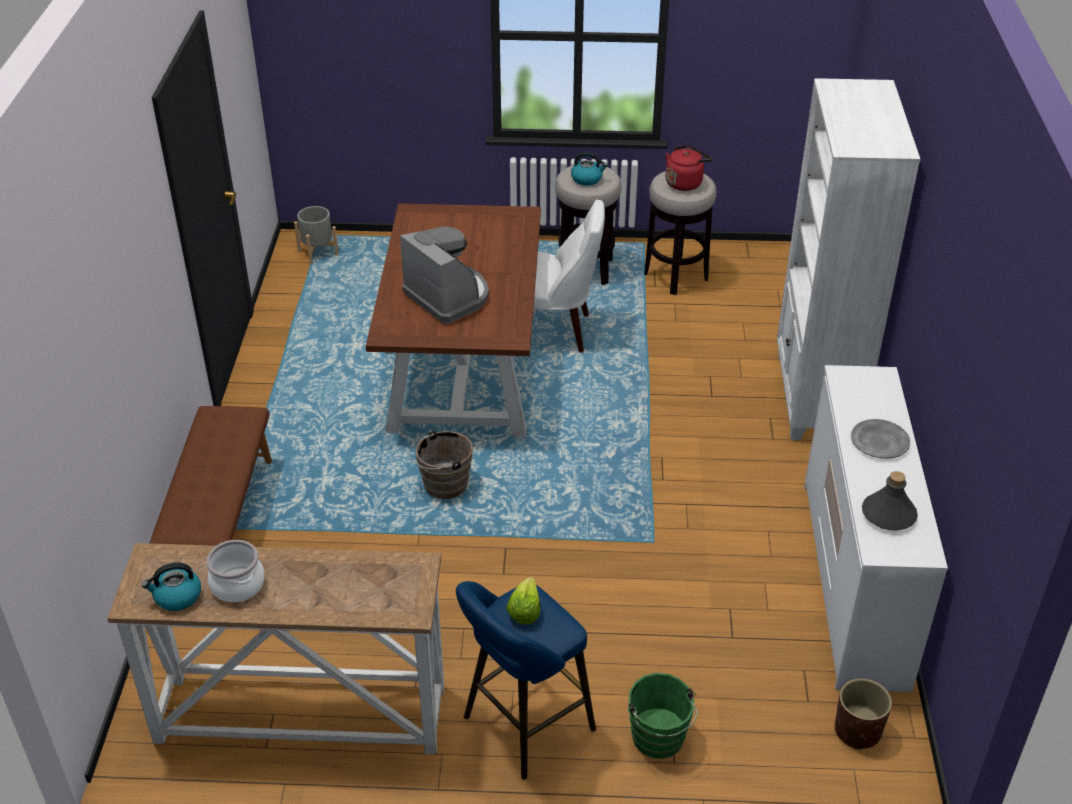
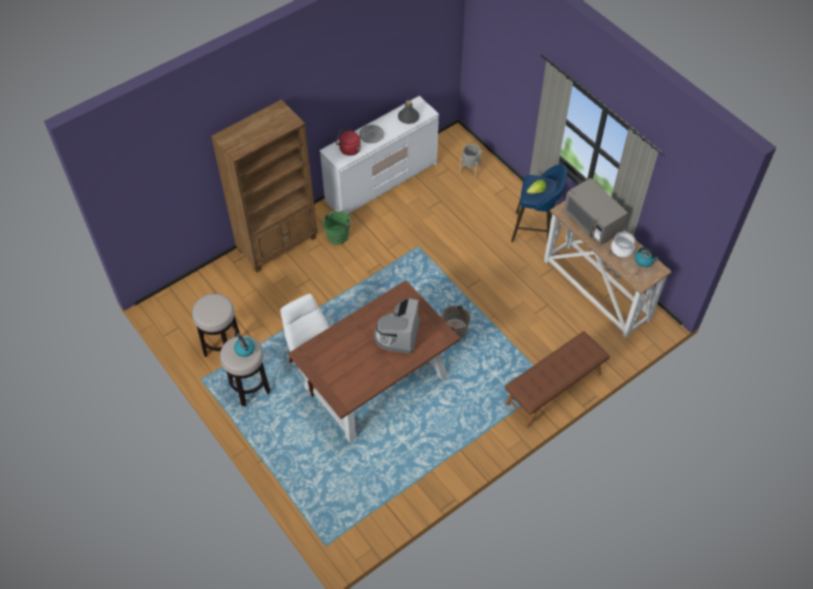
camera: 130 degrees left, 15 degrees up
(317, 253) = (343, 530): grey planter -> grey planter (470, 168)
(341, 589) = (592, 222): none -> grey microwave
(659, 741) = (503, 195): green bucket -> green bucket (339, 235)
(685, 182) = (213, 306): red kettle -> red kettle (348, 149)
(815, 397) = (278, 244): white bookcase -> brown bookcase
(857, 731) = (448, 152): brown planter -> none

